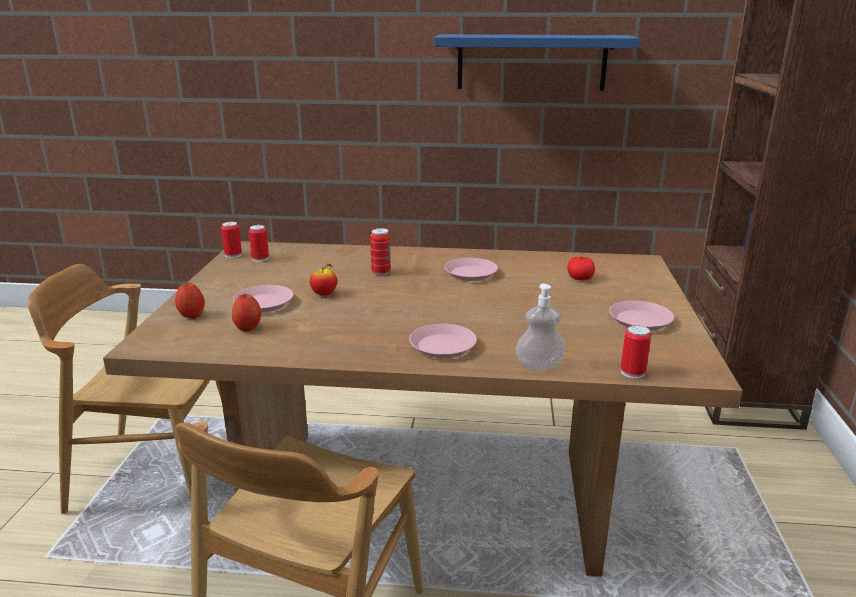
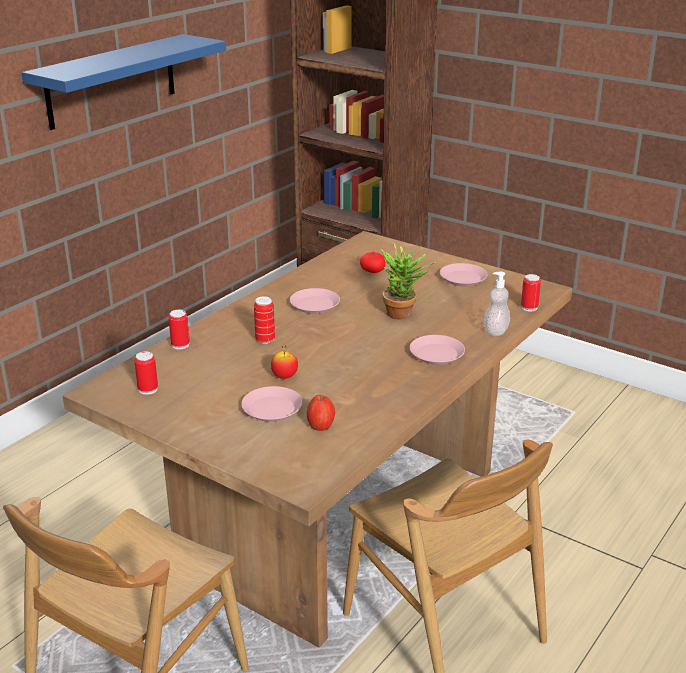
camera: 60 degrees left, 5 degrees up
(192, 315) = (260, 450): apple -> none
(233, 255) = (114, 402): can -> can (180, 345)
(508, 312) = (404, 314): none -> potted plant

